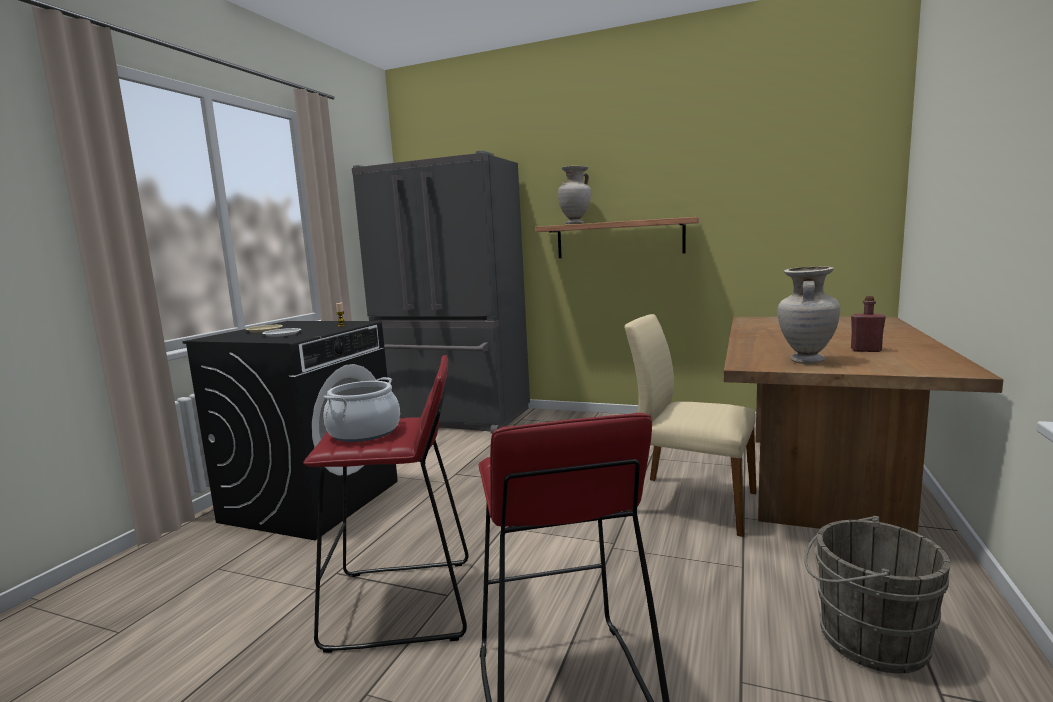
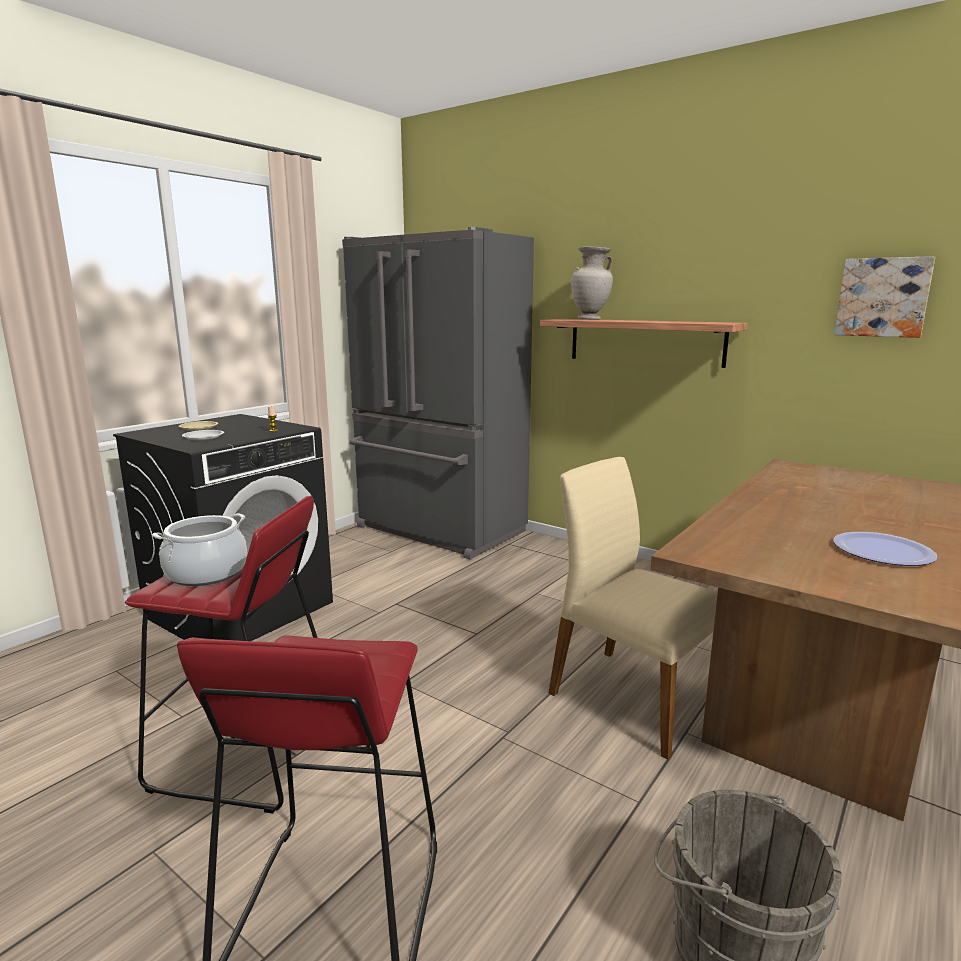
camera: 15 degrees right, 5 degrees up
(794, 191) = (883, 297): none -> picture
(805, 361) = (775, 558): beige vase -> none
(866, 350) = (883, 551): red bottle -> plate

